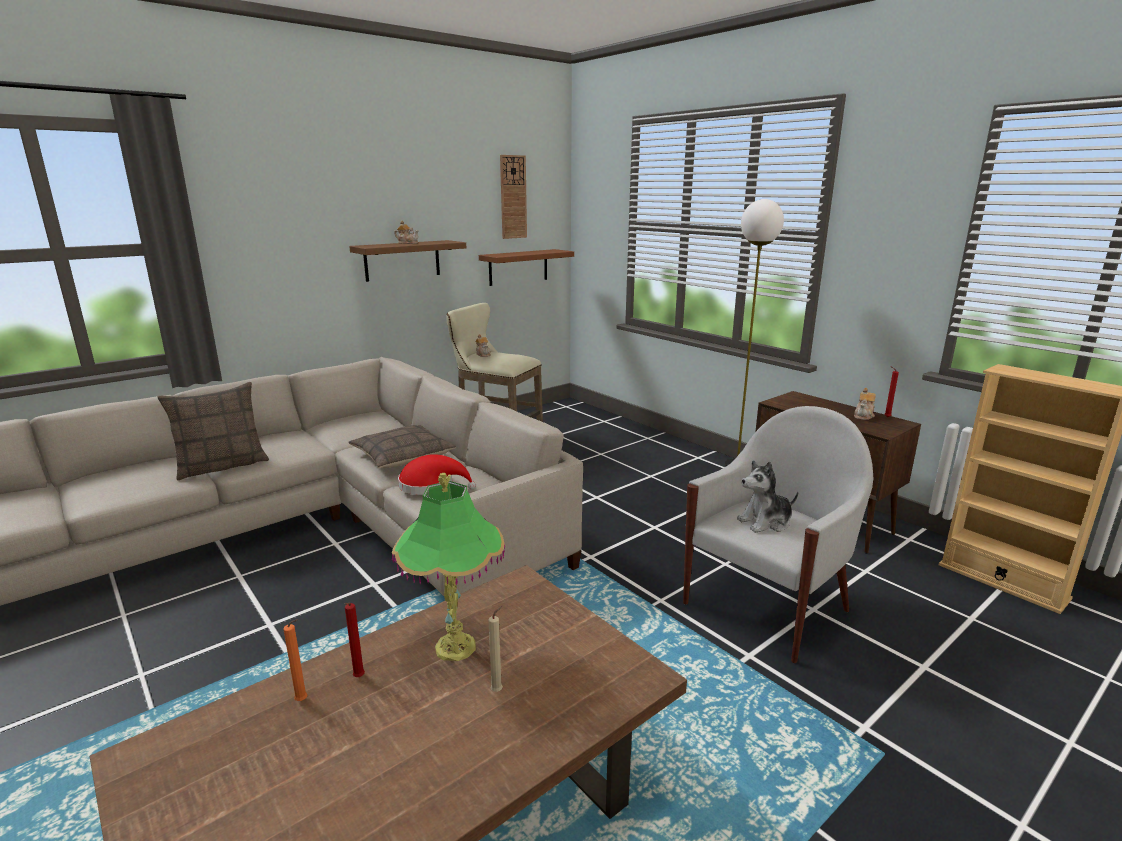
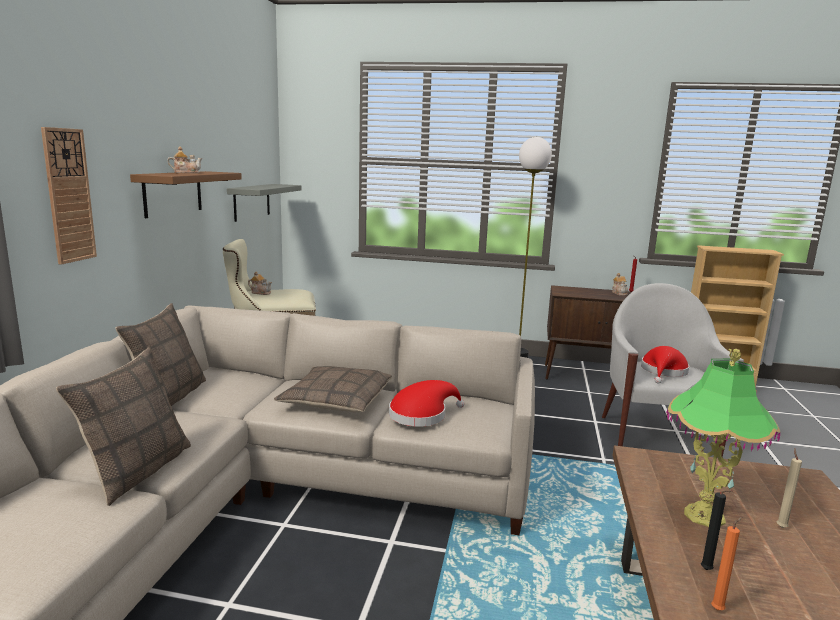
camera: 40 degrees left, 5 degrees down
(318, 425) = (169, 397): none -> pillow
(358, 678) = (708, 571): red candle -> black candle
(513, 197) = (246, 129): wall clock -> wall clock (68, 196)
(518, 267) = (252, 201): brown shelf -> grey shelf
(766, 522) = (663, 372): plush toy -> red hat

